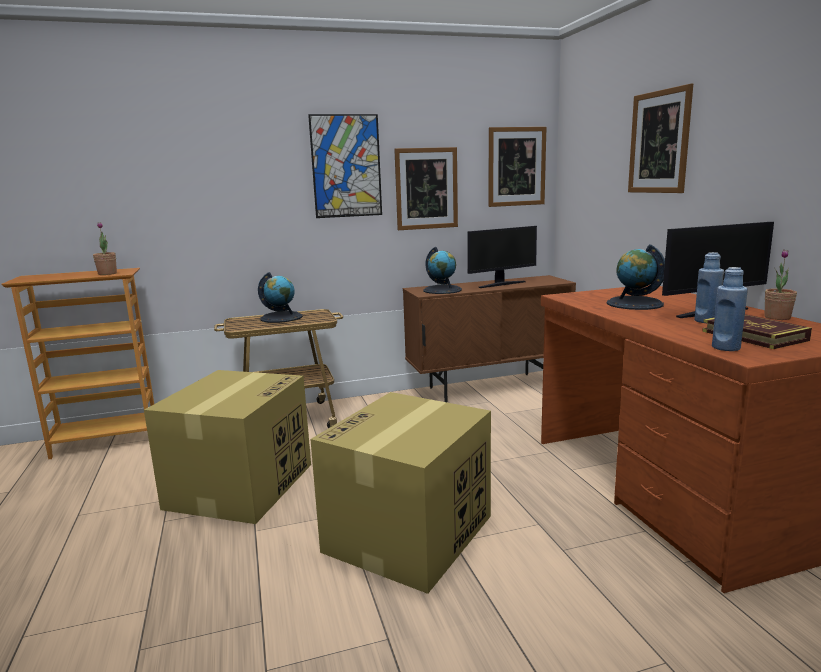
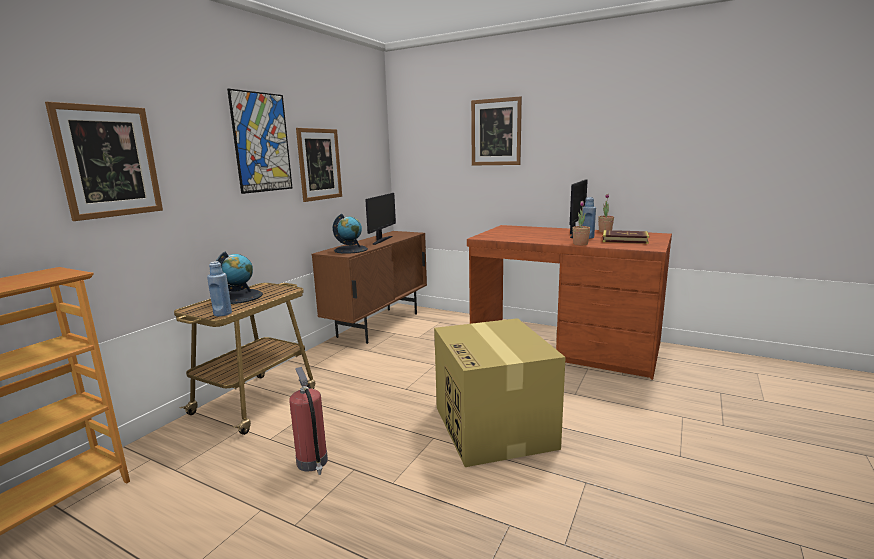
camera: 45 degrees left, 0 degrees up
(107, 274) = (45, 278): potted plant -> potted plant (580, 244)
(241, 485) = (312, 462): cardboard box -> fire extinguisher
(516, 167) = (370, 147): picture -> picture (109, 161)
(634, 303) = (530, 235): globe -> none
(725, 348) = (633, 246): blue bottle -> blue bottle (222, 314)

